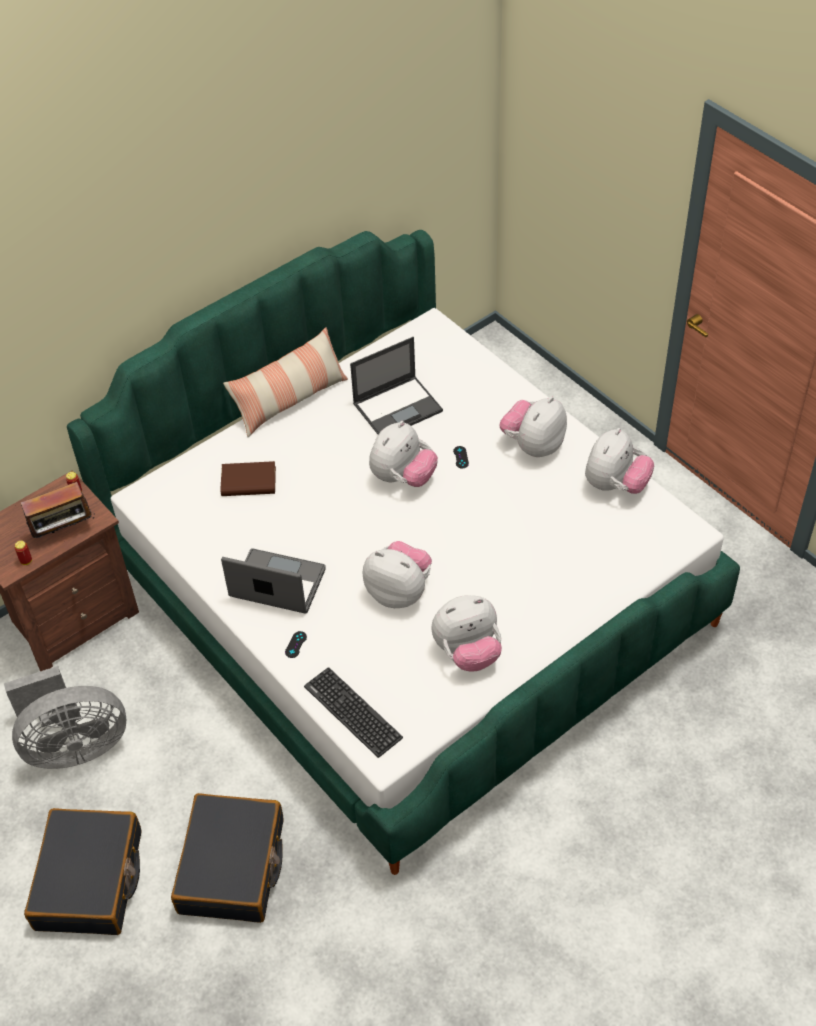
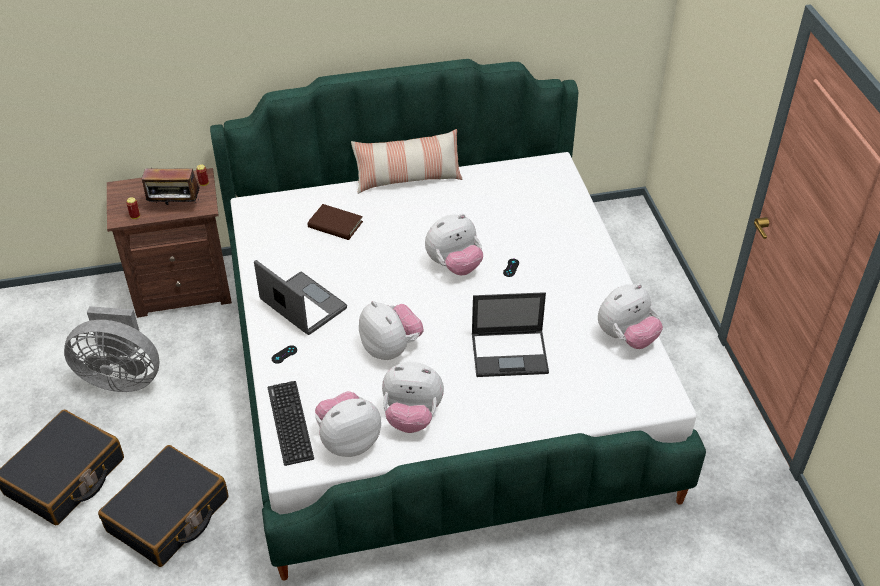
camera: 25 degrees right, 5 degrees down
(398, 407) = (487, 213): laptop -> laptop (510, 353)
(533, 445) = (577, 281): plush toy -> plush toy (348, 441)

